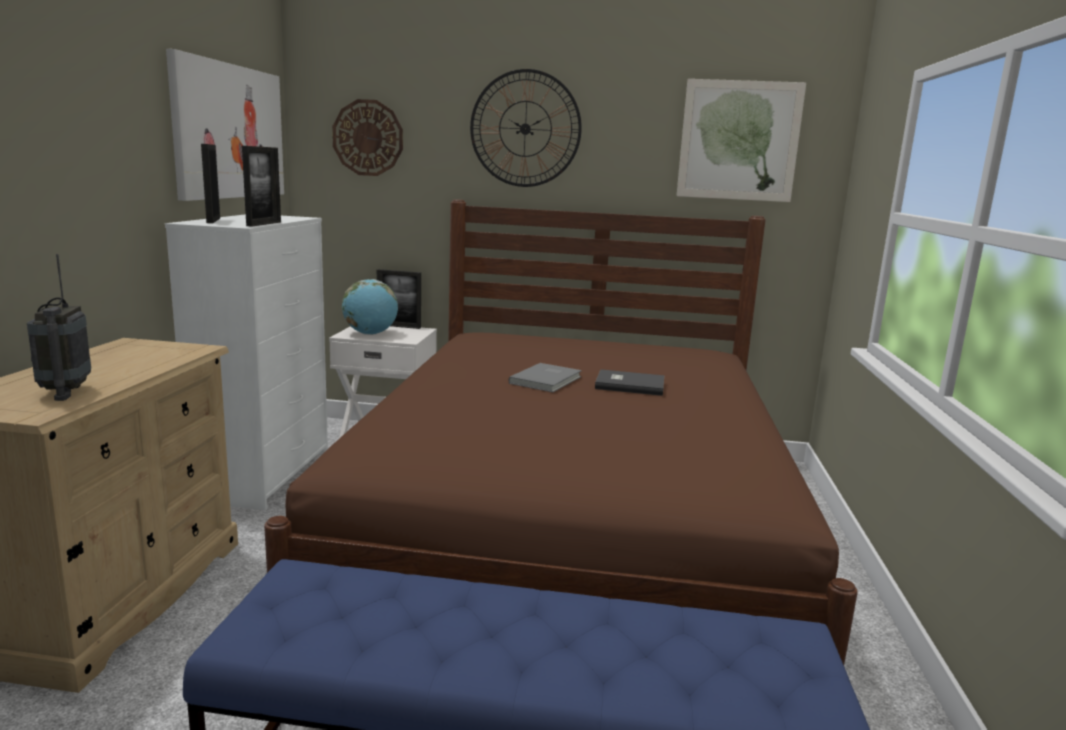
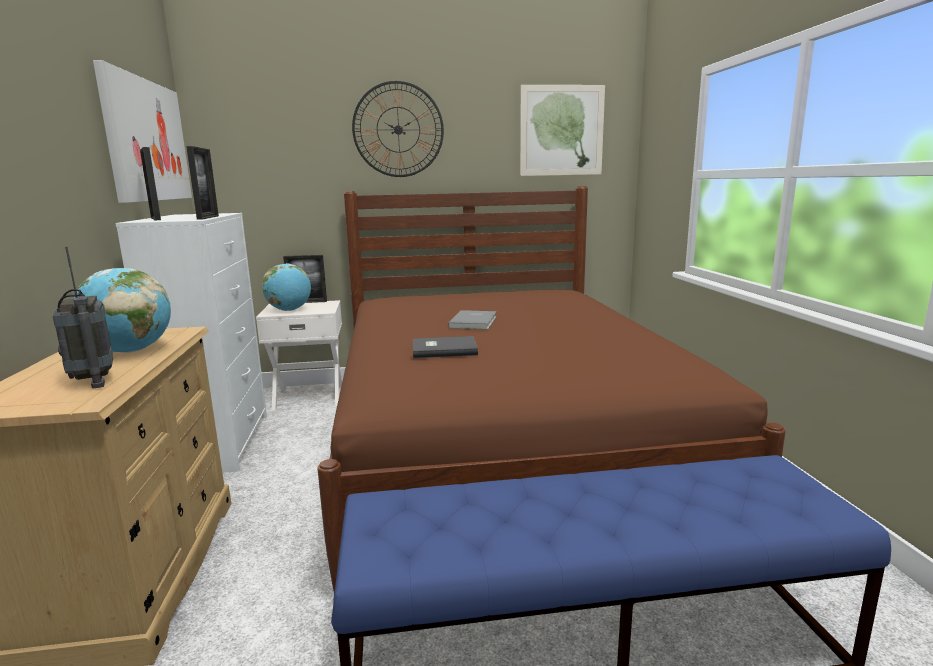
camera: 15 degrees left, 0 degrees up
(129, 364) = (130, 351): none -> globe
(368, 138) = (262, 144): wall clock -> none
(629, 384) = (535, 317): grey book -> grey book (443, 349)

